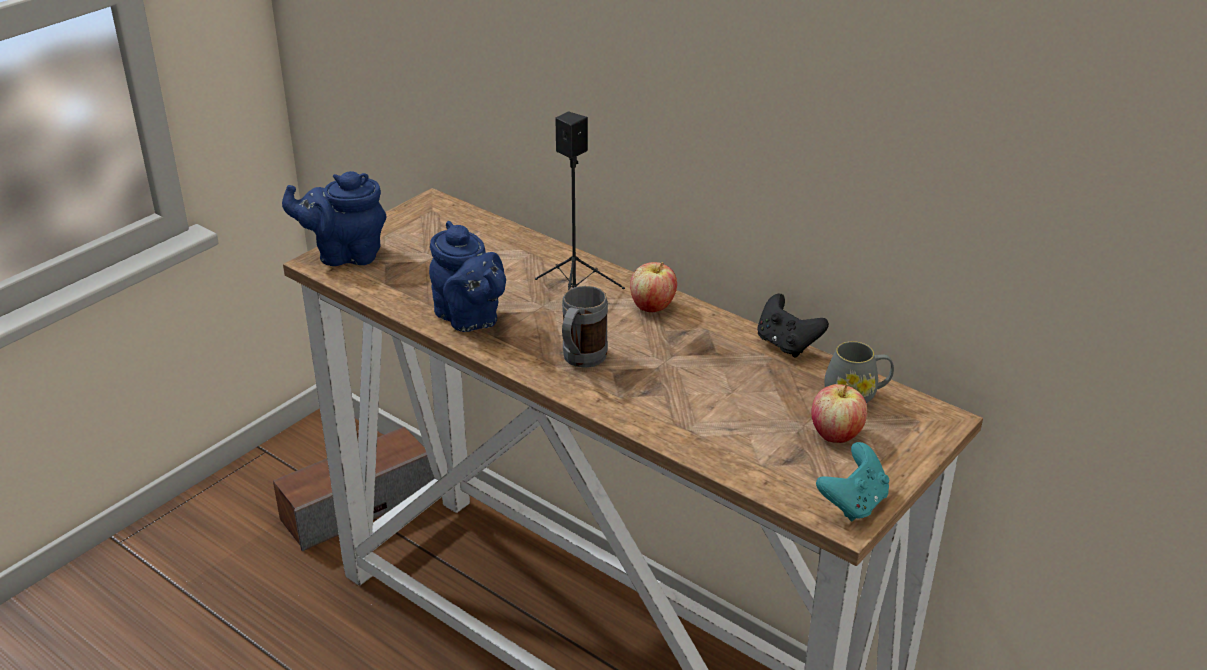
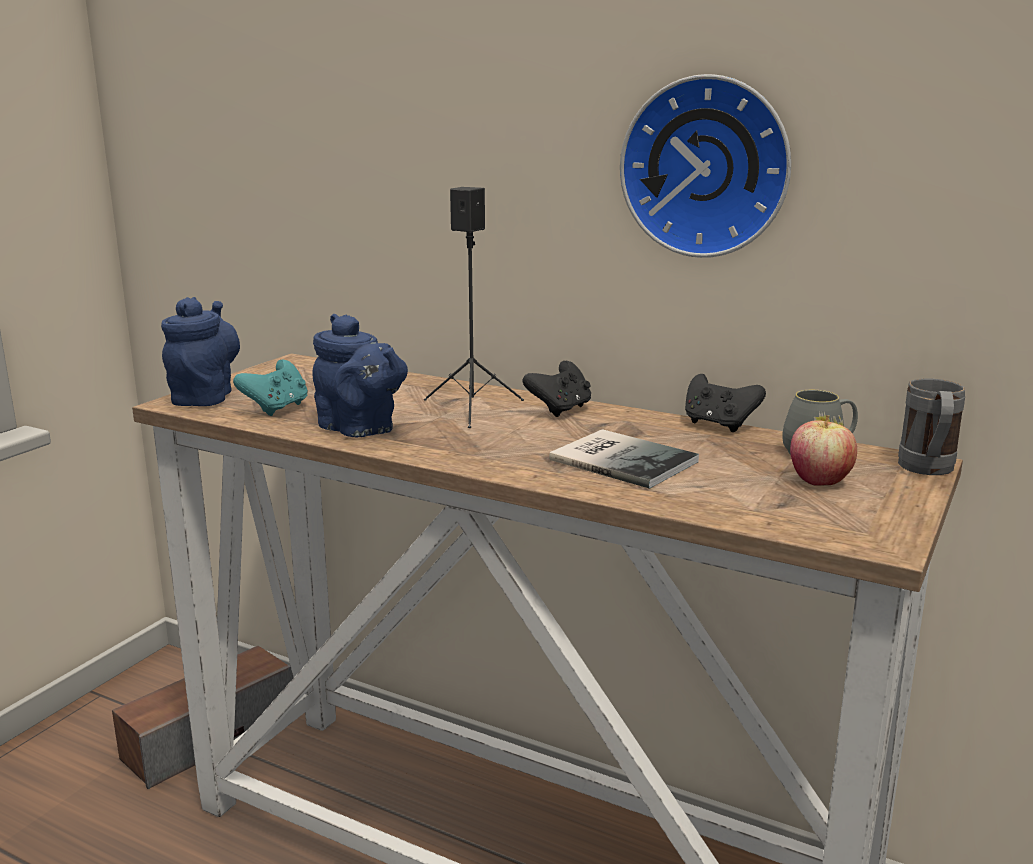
camera: 10 degrees left, 15 degrees down
(345, 255) = (204, 396): blue teapot -> blue teapot turned 105 degrees clockwise
(580, 361) = (500, 450): grey mug -> grey mug (927, 471)
(652, 307) = (560, 410): apple -> black game controller
(680, 385) = (622, 459): none -> book
(792, 118) = (707, 167): none -> wall clock
(853, 503) = (882, 531): turquoise game controller -> turquoise game controller (277, 408)

